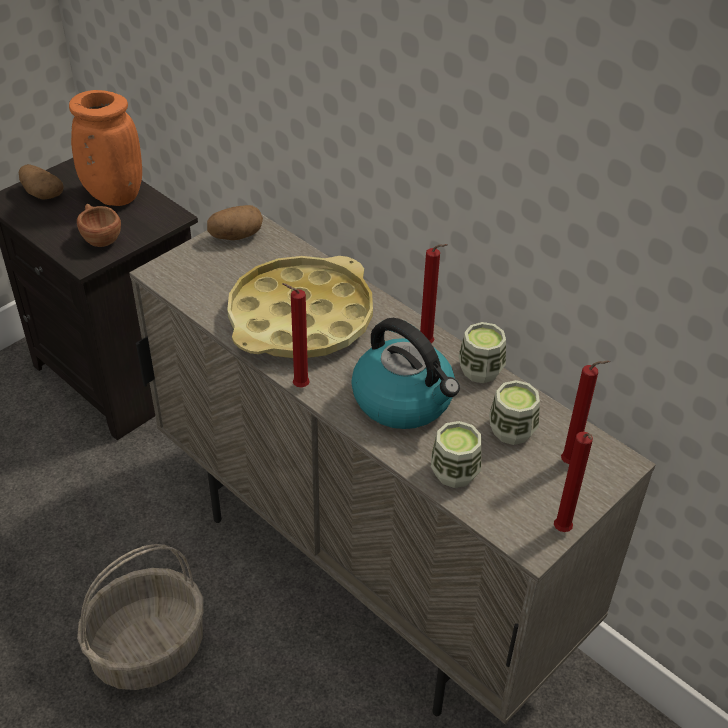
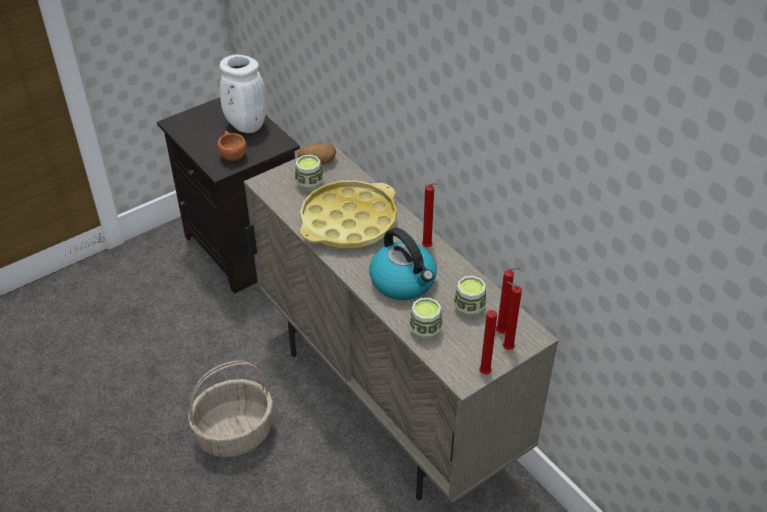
camera: 10 degrees right, 0 degrees up
(41, 194) = (198, 120): potato -> none
(112, 196) = (245, 126): orange vase -> white vase
(298, 386) = (337, 266): red candle -> red candle (506, 348)
(480, 370) = (458, 267): cup -> cup (309, 184)

